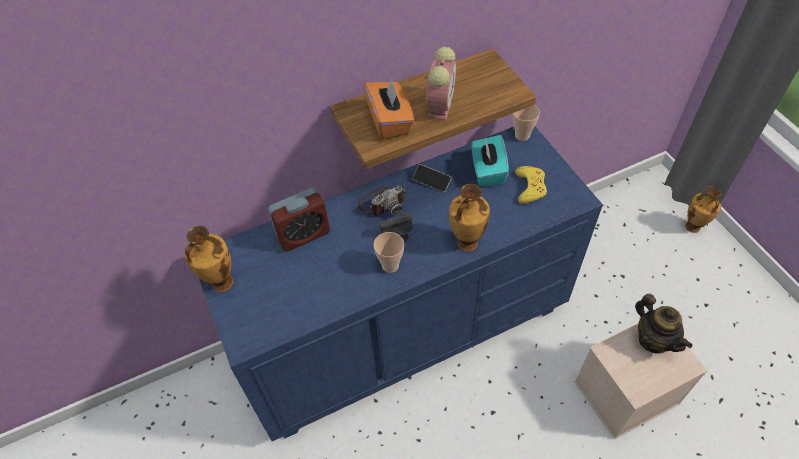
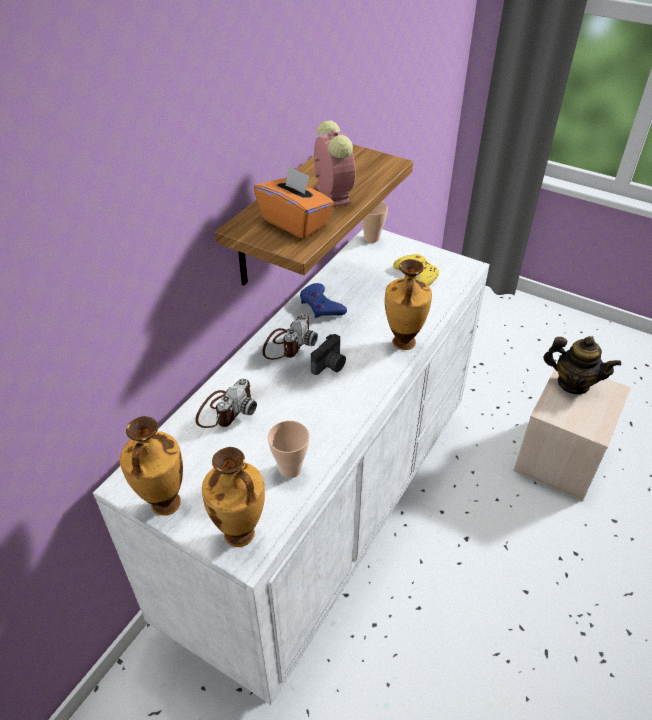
camera: 35 degrees left, 10 degrees down
(303, 234) = (225, 409): alarm clock -> camera
(390, 265) = (346, 395): cup -> cup (290, 469)
(404, 331) = (325, 510): blue dresser -> white dresser
(431, 181) = (321, 306): phone -> blue game controller
(487, 171) = (367, 277): turquoise tissue box -> none
(693, 228) = (503, 302): vase -> vase (240, 535)

